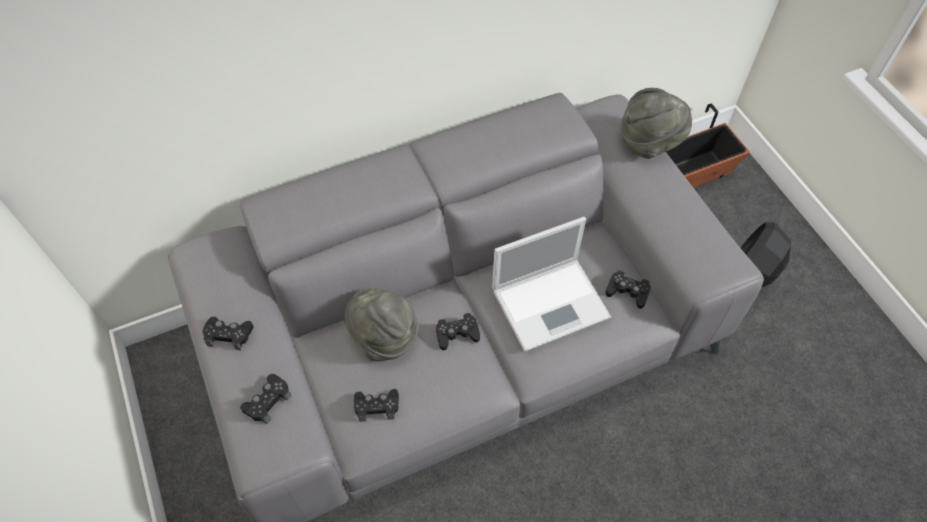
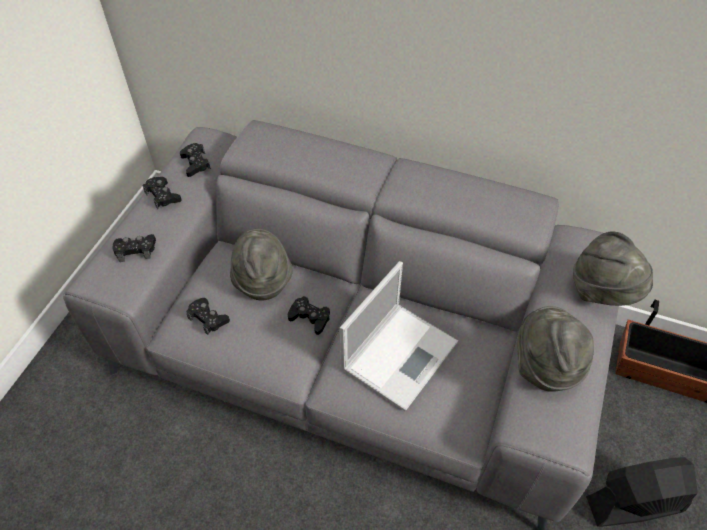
camera: 45 degrees right, 5 degrees down
(552, 302) = (400, 353): laptop -> laptop turned 75 degrees counterclockwise
(627, 291) = (469, 395): black game controller -> black game controller (195, 163)
(671, 225) = (545, 365): none -> grey hat

